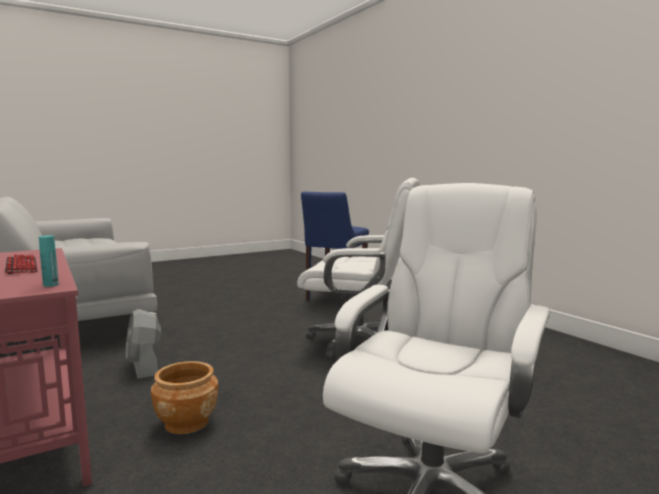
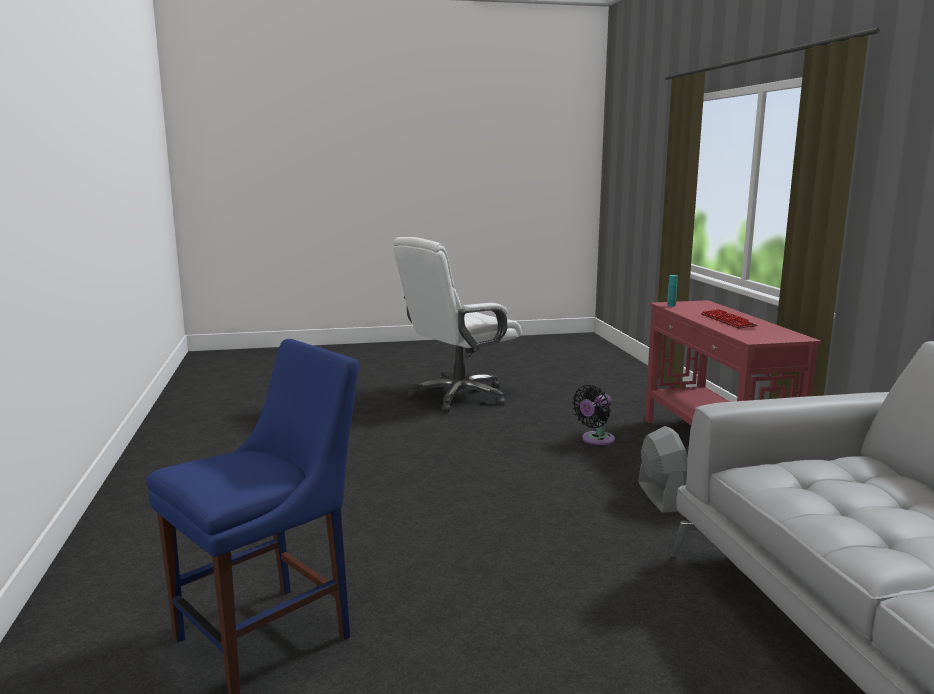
camera: 160 degrees left, 5 degrees up
(186, 422) = (595, 440): brown planter -> black fan
(358, 343) = (382, 490): white office chair -> none

